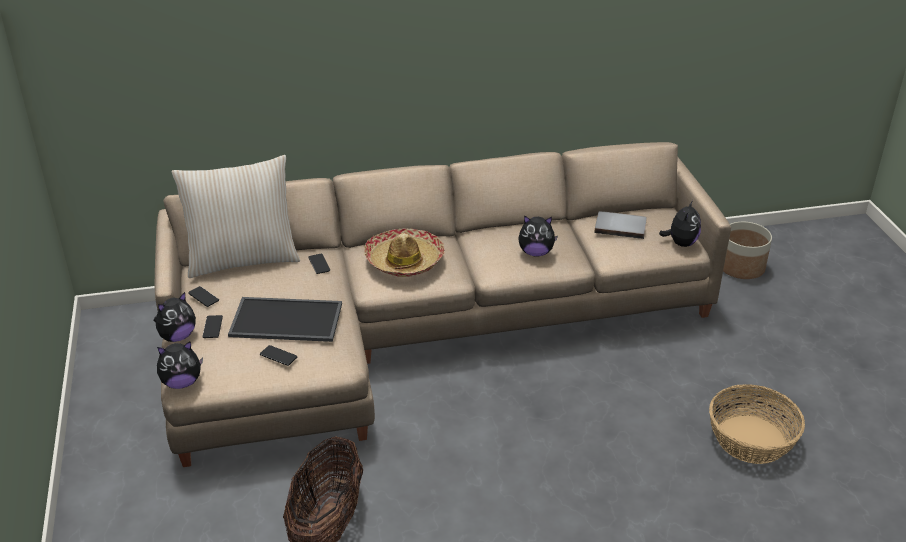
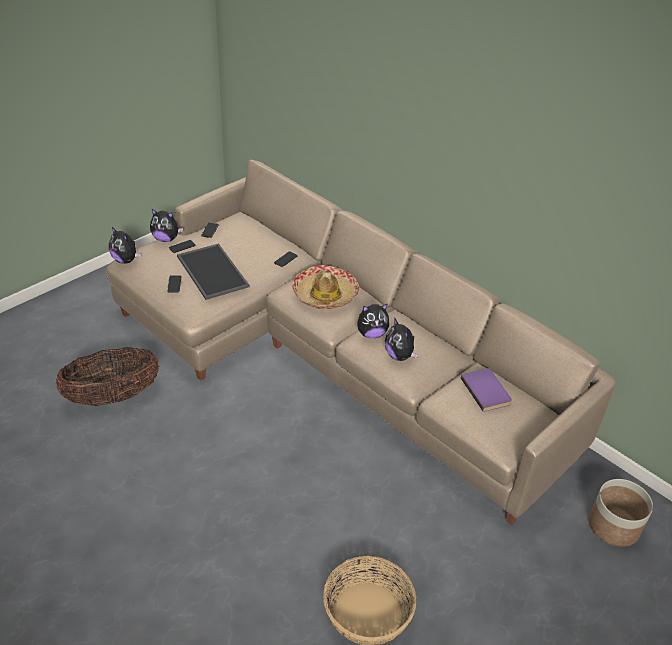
camera: 55 degrees right, 5 degrees up
(243, 259) = (263, 228): beige pillow -> none
(620, 226) = (487, 391): grey book -> purple book
(681, 243) = (506, 440): plush toy -> plush toy (371, 334)

